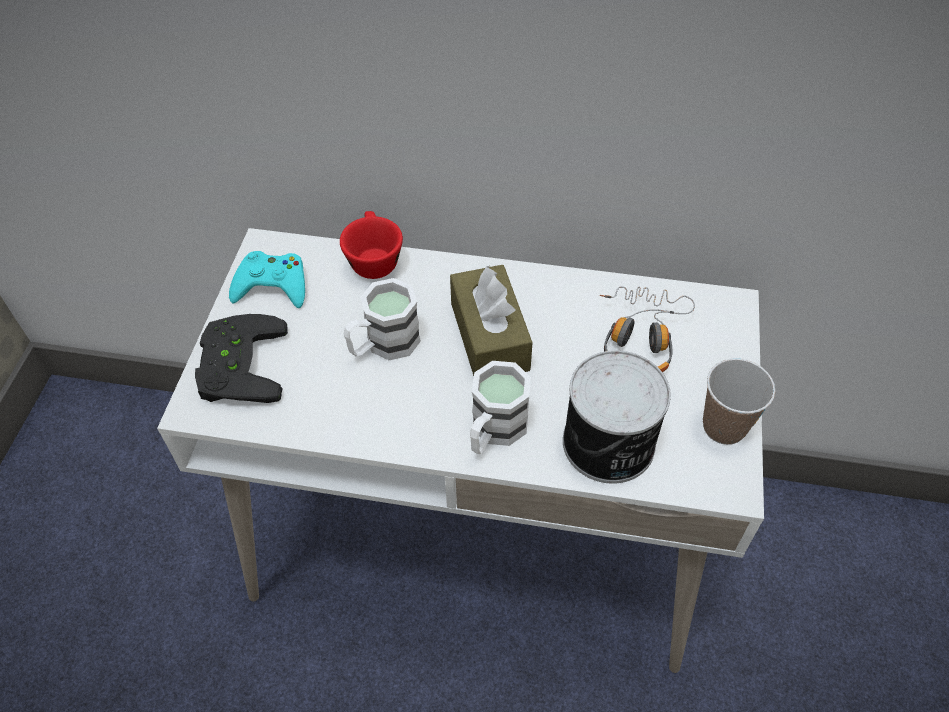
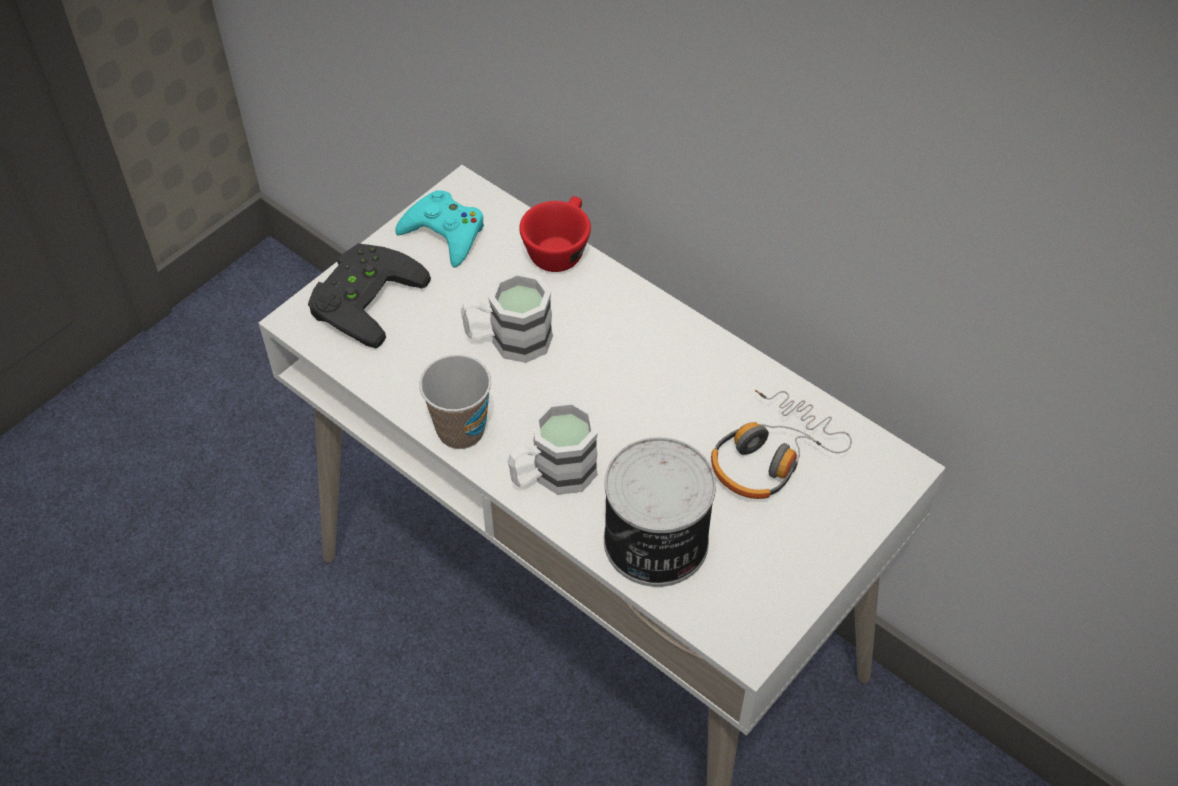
camera: 30 degrees right, 0 degrees up
(489, 336) = (617, 380): brown tissue box -> none
(724, 427) = (787, 585): cup -> cup (461, 430)

